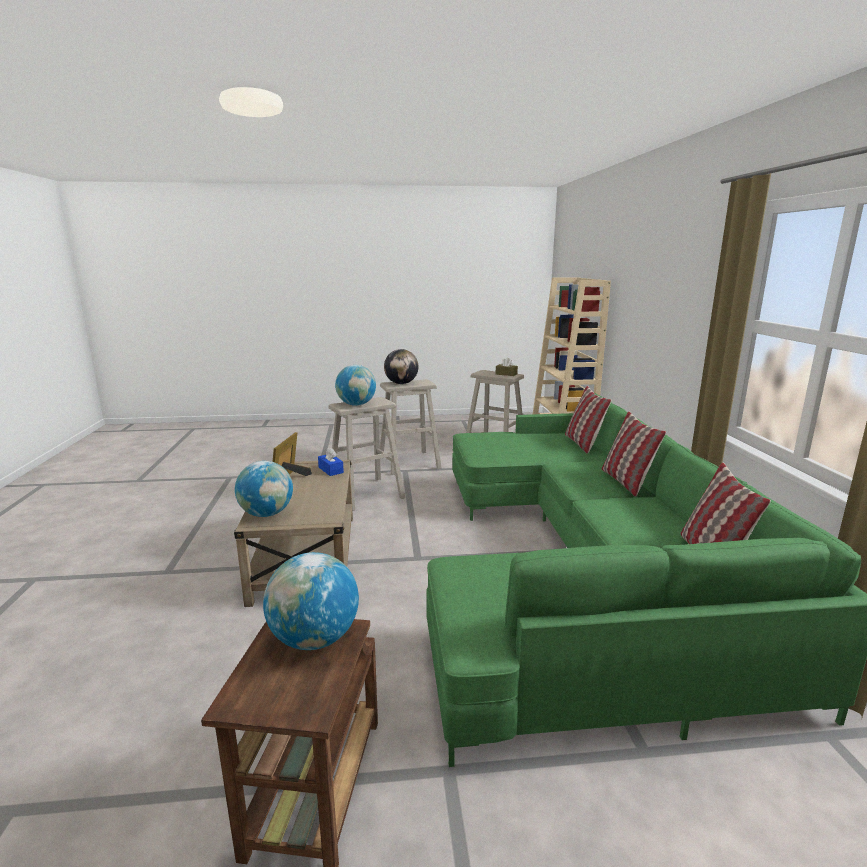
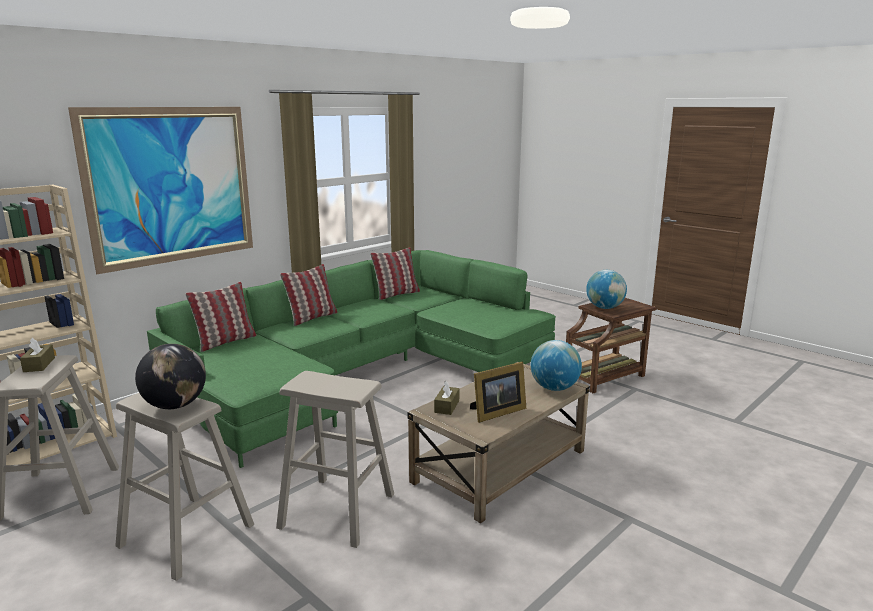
camera: 130 degrees left, 0 degrees up
(331, 470) = (447, 406): blue tissue box -> brown tissue box
(356, 405) = (342, 384): globe -> none
(655, 295) = (171, 186): none -> picture

